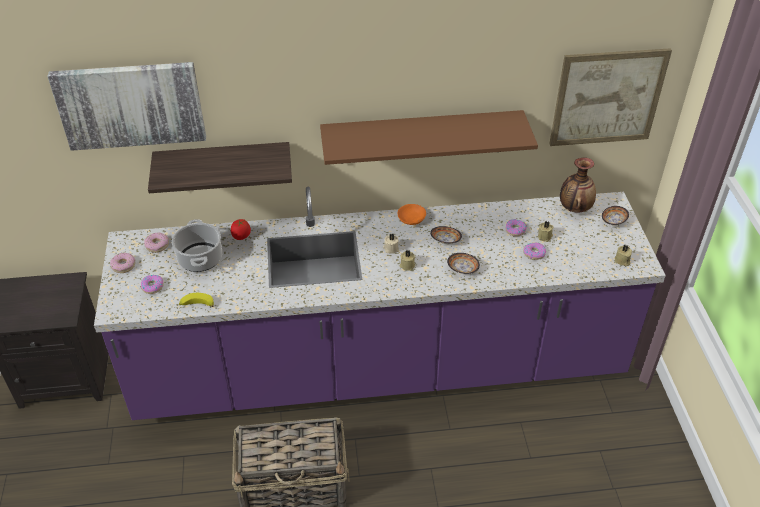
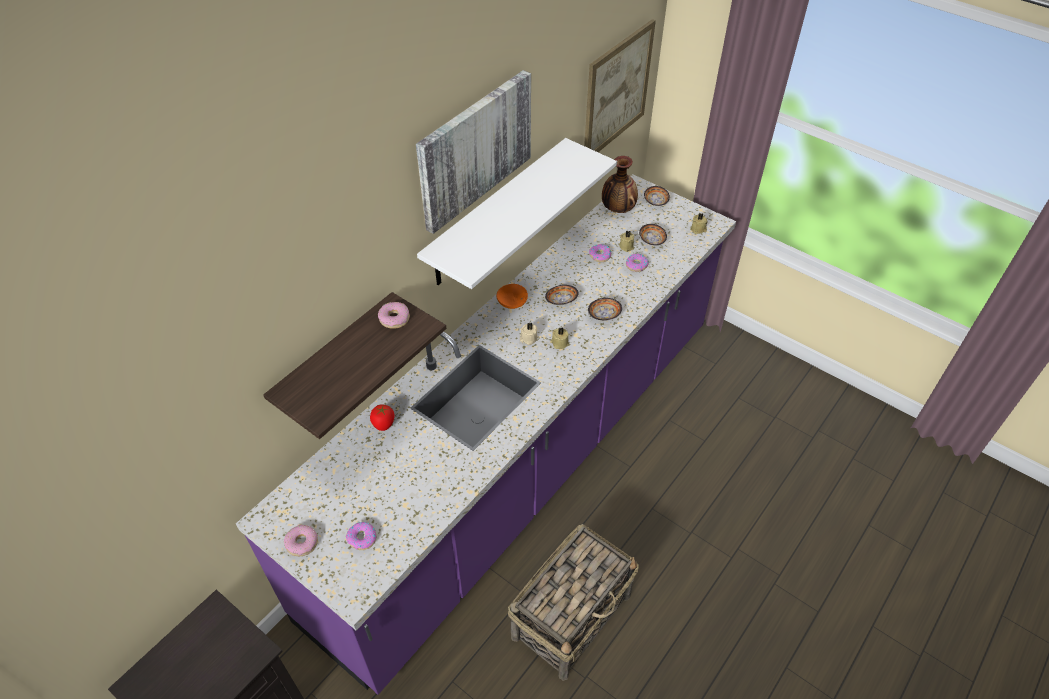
camera: 45 degrees left, 5 degrees up
(130, 104) = (232, 353): picture -> picture (474, 149)
(157, 245) = (310, 496): donut -> donut (394, 318)
(196, 305) = (430, 519): banana -> none
(200, 258) = (371, 475): cooking pot -> none
(422, 137) = (497, 213): brown shelf -> white shelf
(570, 245) = (652, 241): none -> bowl

